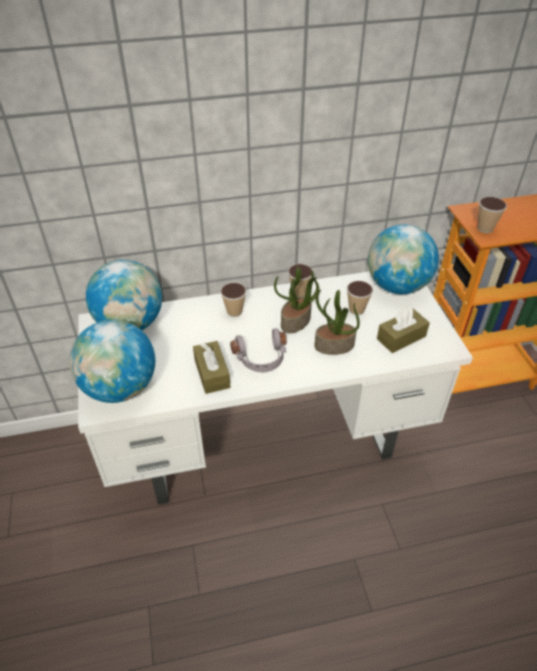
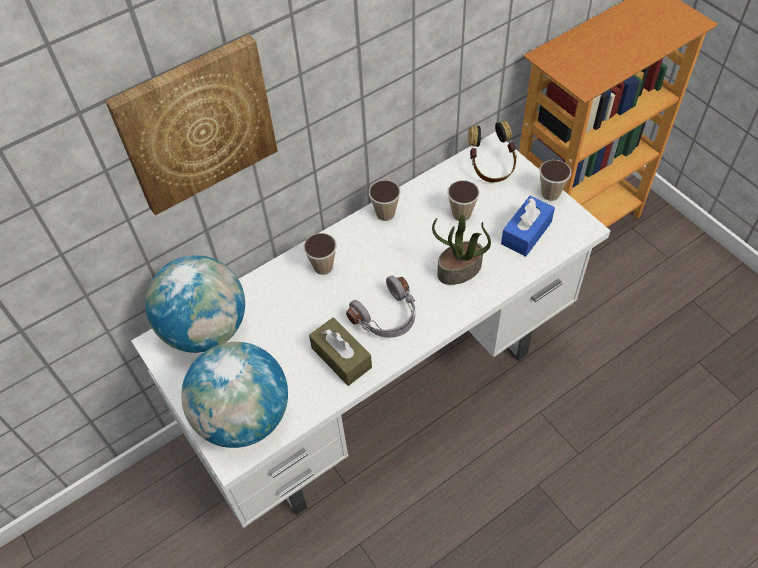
camera: 20 degrees left, 10 degrees up
(156, 156) = (196, 124): none -> picture
(296, 322) = (401, 255): potted plant -> none
(397, 286) = (491, 167): globe -> headphones
(401, 337) = (526, 233): brown tissue box -> blue tissue box
(485, 228) = (578, 74): cup -> cup (550, 194)

